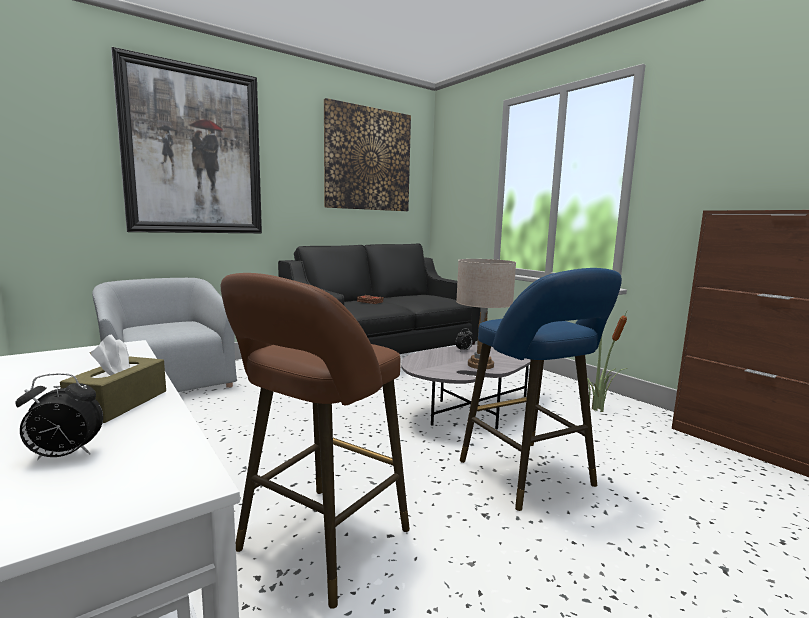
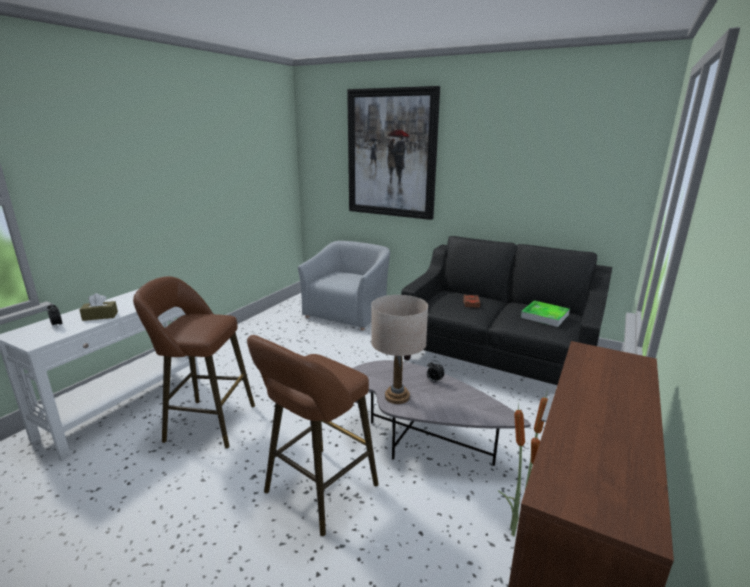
camera: 65 degrees right, 10 degrees up
(368, 159) = (555, 148): picture -> none
(424, 296) = (544, 316): none -> tray
(531, 477) = (317, 492): blue stool -> brown stool

